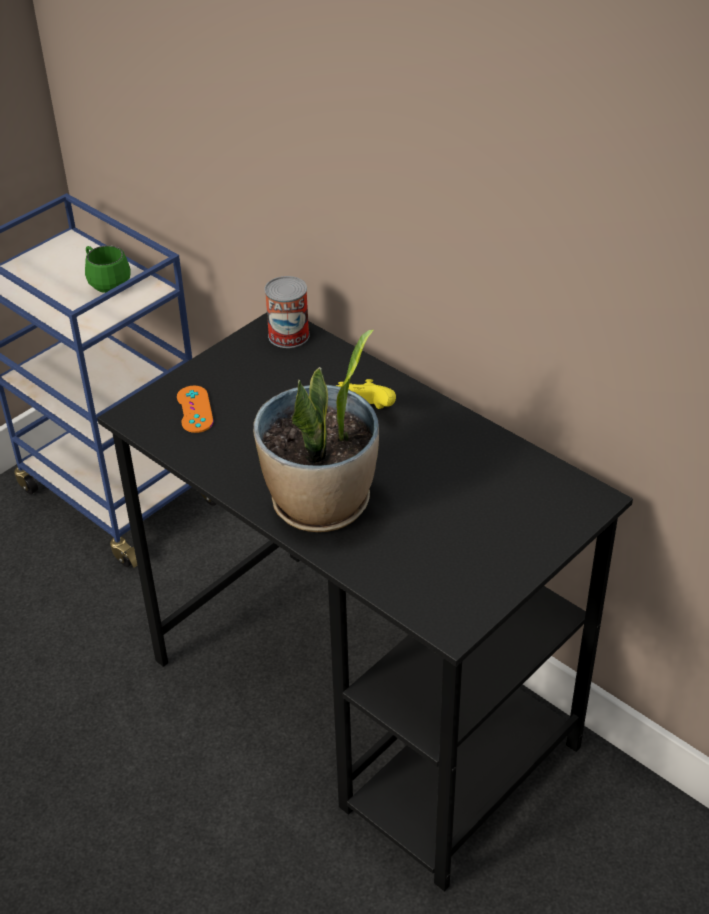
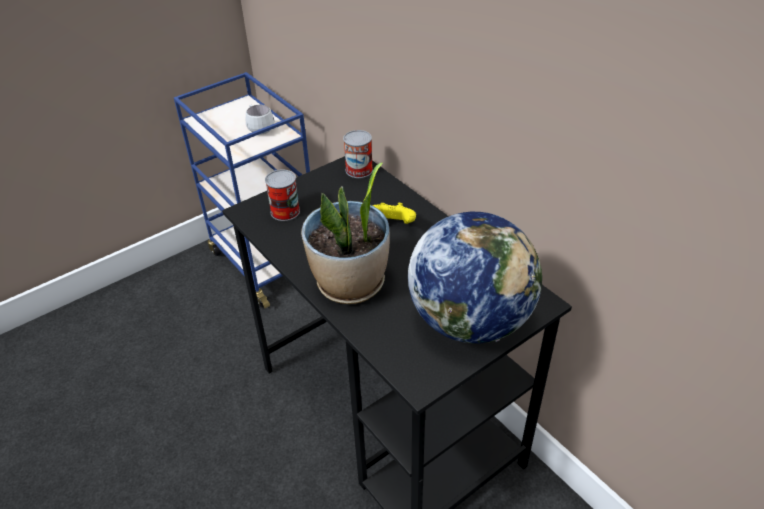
camera: 10 degrees right, 0 degrees up
(106, 283) = (259, 128): green mug -> white mug
(195, 409) = (285, 211): orange game controller -> can
(500, 534) = (470, 320): none -> globe

